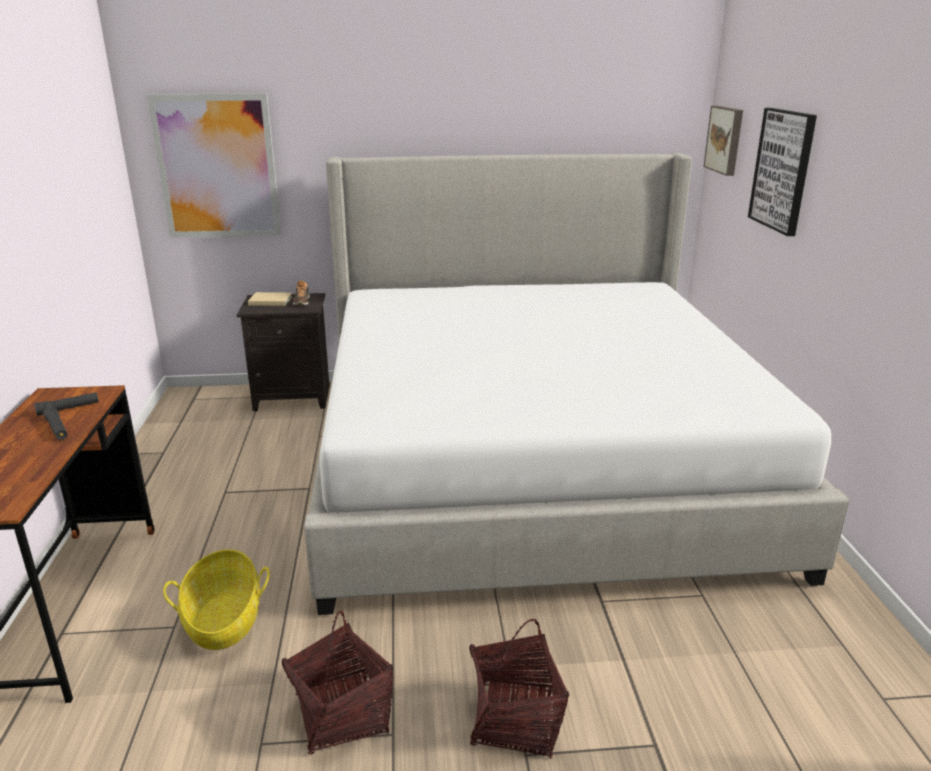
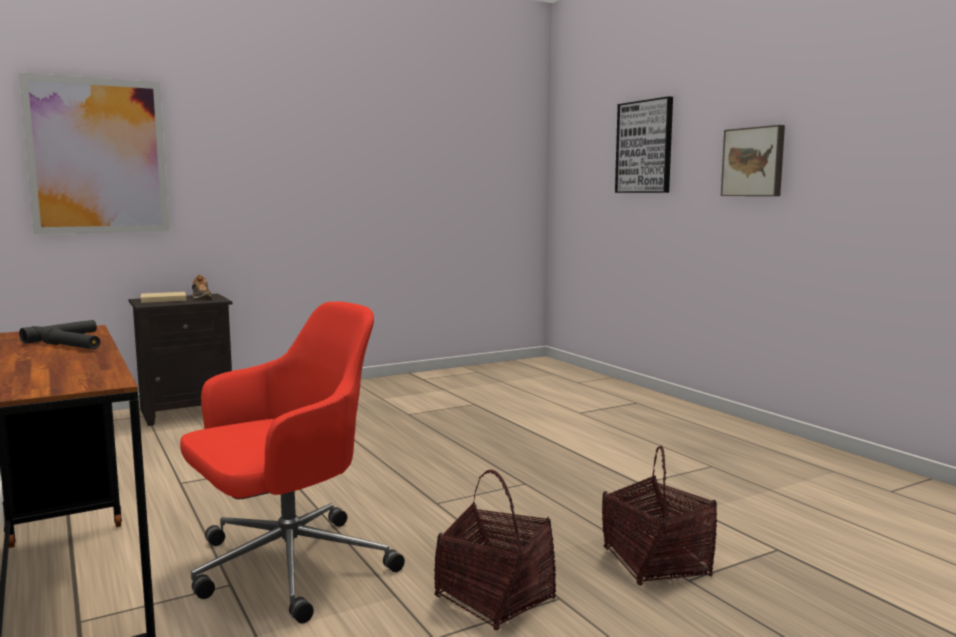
camera: 25 degrees left, 15 degrees down
(224, 620) = (287, 567): basket -> red office chair
(531, 462) = (485, 419): bed -> none
(725, 139) = (573, 143): picture -> picture (754, 162)

